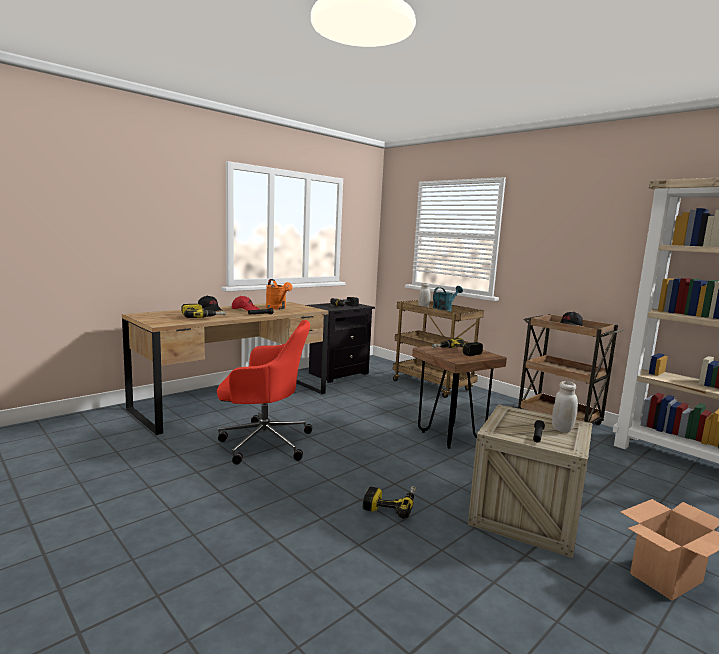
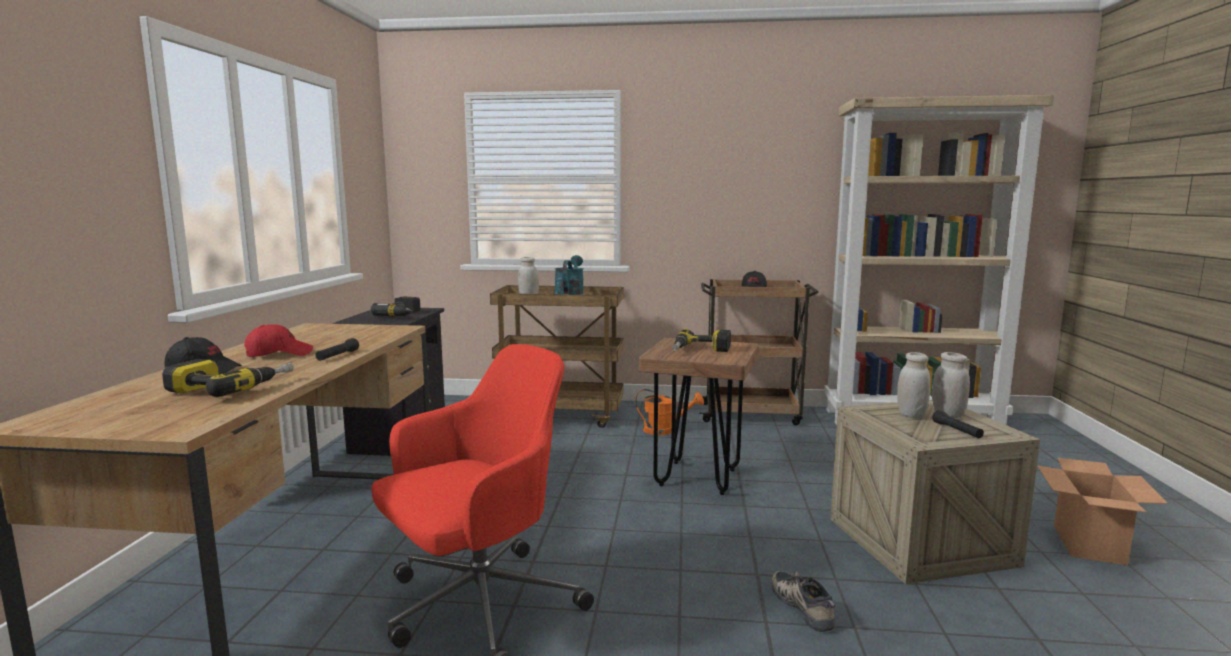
camera: 40 degrees left, 0 degrees up
(277, 308) = (329, 338): orange watering can -> orange watering can (665, 430)
(391, 504) = (804, 606): power drill -> shoe
(534, 421) = (911, 415): none -> white jar

